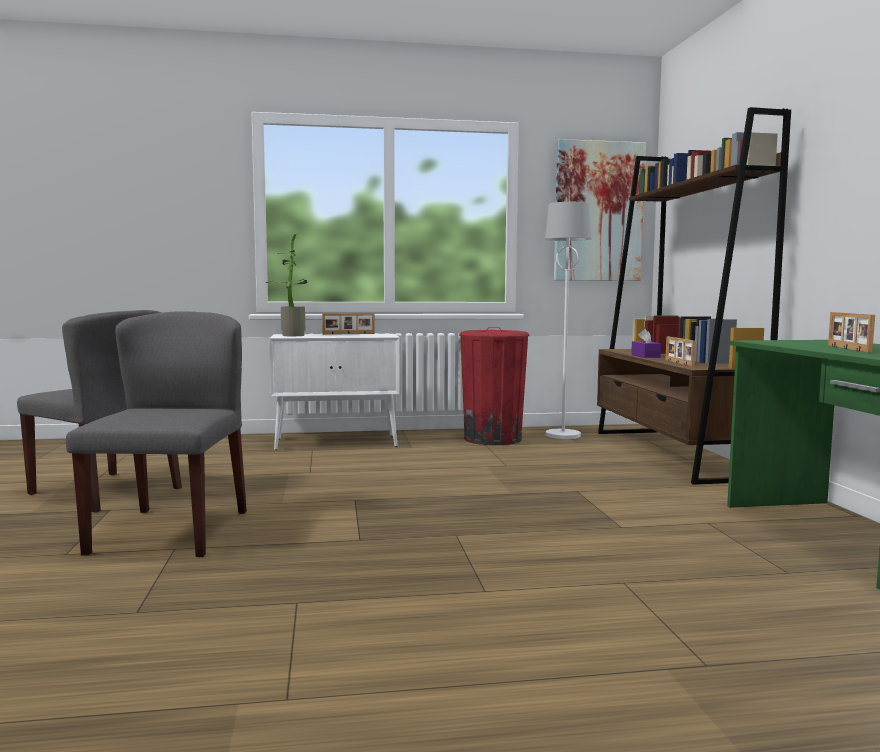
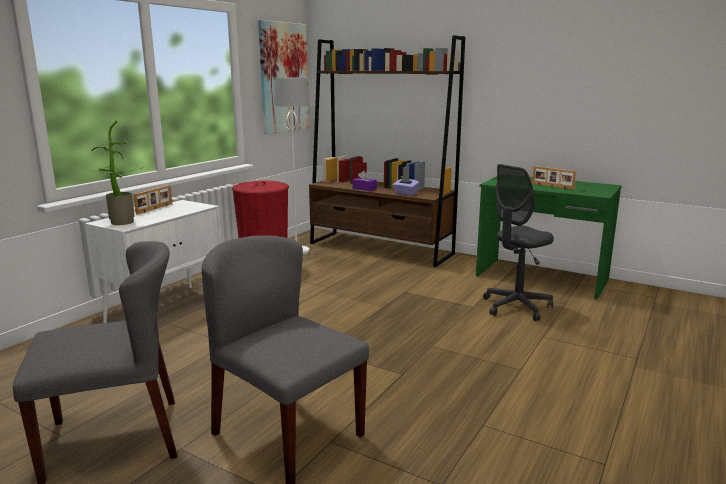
camera: 50 degrees left, 10 degrees up
(678, 363) = (405, 194): picture frame -> purple tissue box
(685, 547) = (516, 307): none -> grey office chair

